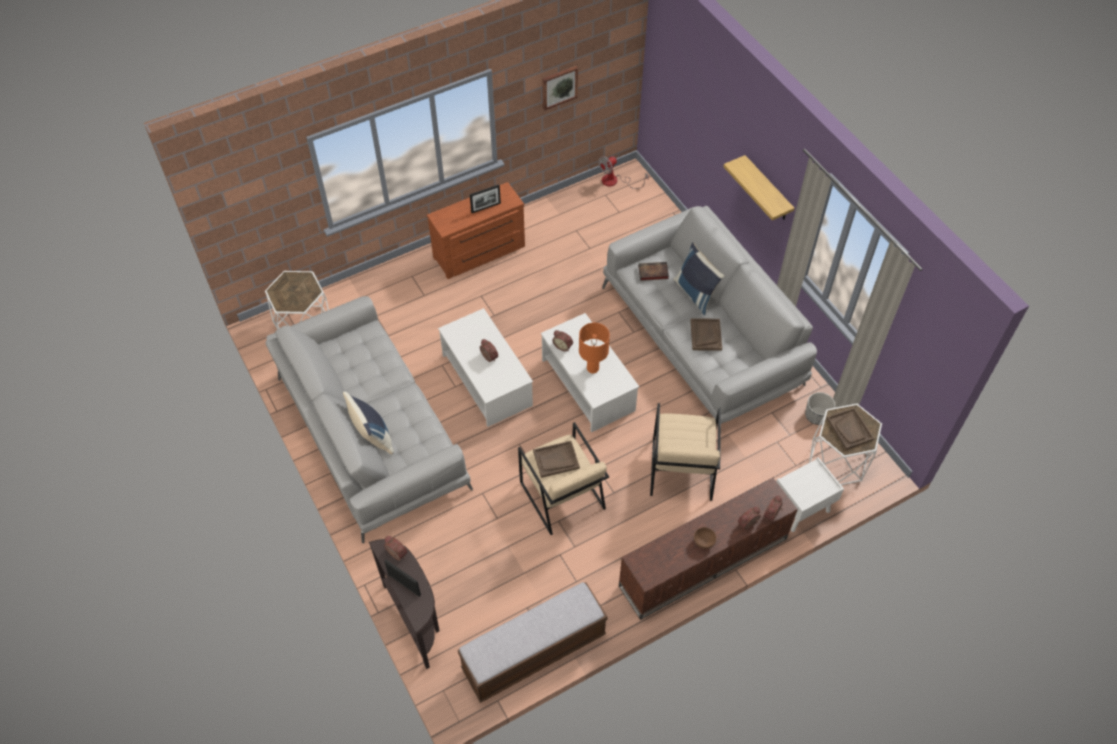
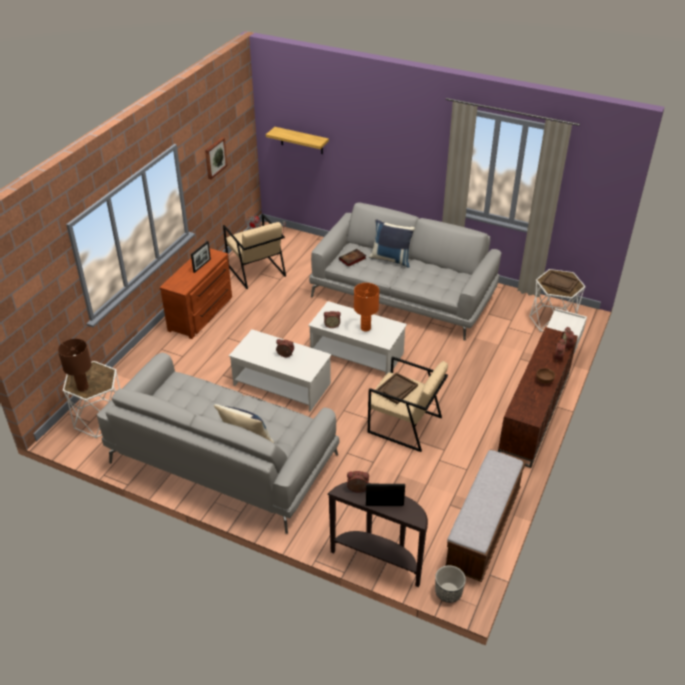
camera: 35 degrees left, 15 degrees down
(282, 297) = (82, 387): none -> brown table lamp
(681, 469) = (466, 370): beige armchair -> beige armchair (256, 270)
(705, 335) = (421, 277): brown tray -> none
(767, 189) = (410, 160): shelf -> shelf (301, 140)
(817, 416) = (516, 303): planter -> planter (448, 592)

